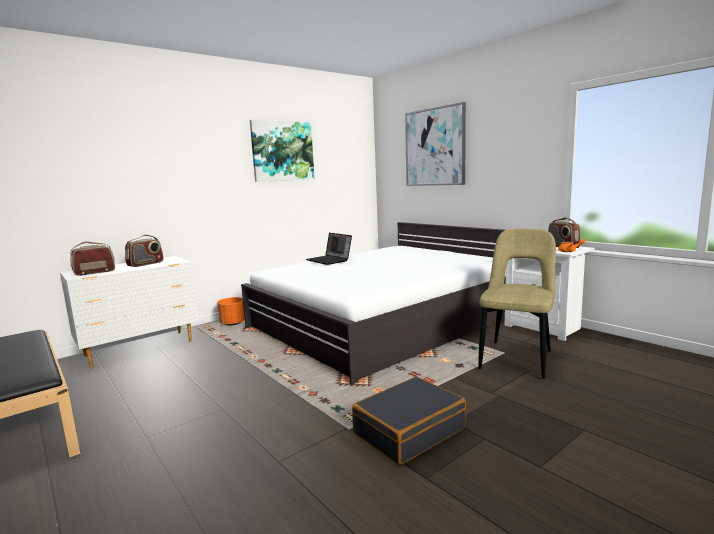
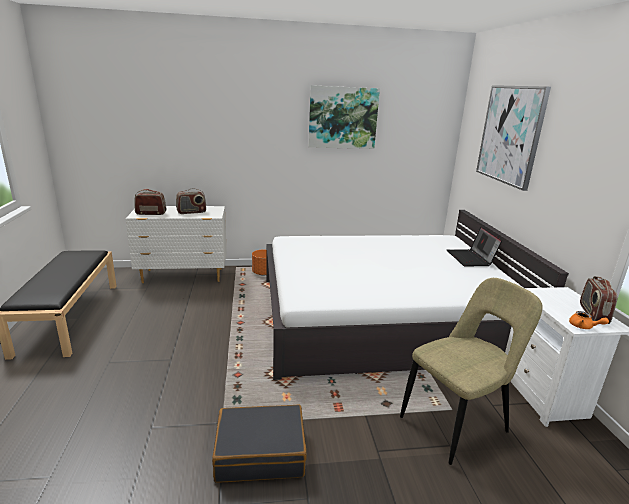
camera: 30 degrees right, 10 degrees up
(330, 260) = (351, 241): laptop -> laptop (471, 258)

